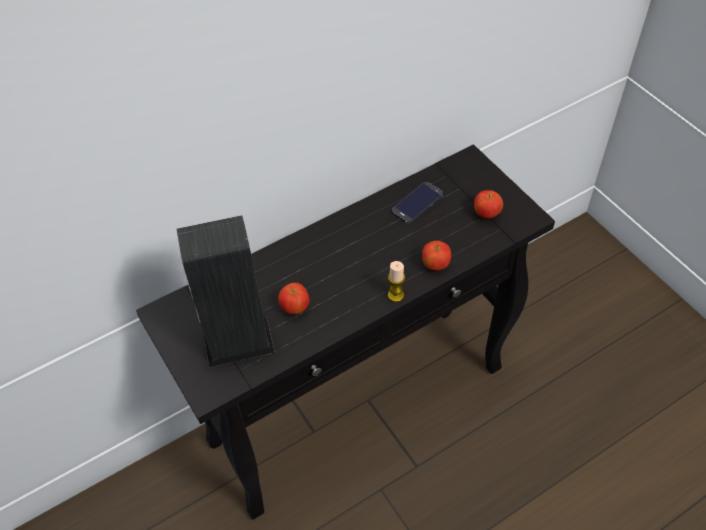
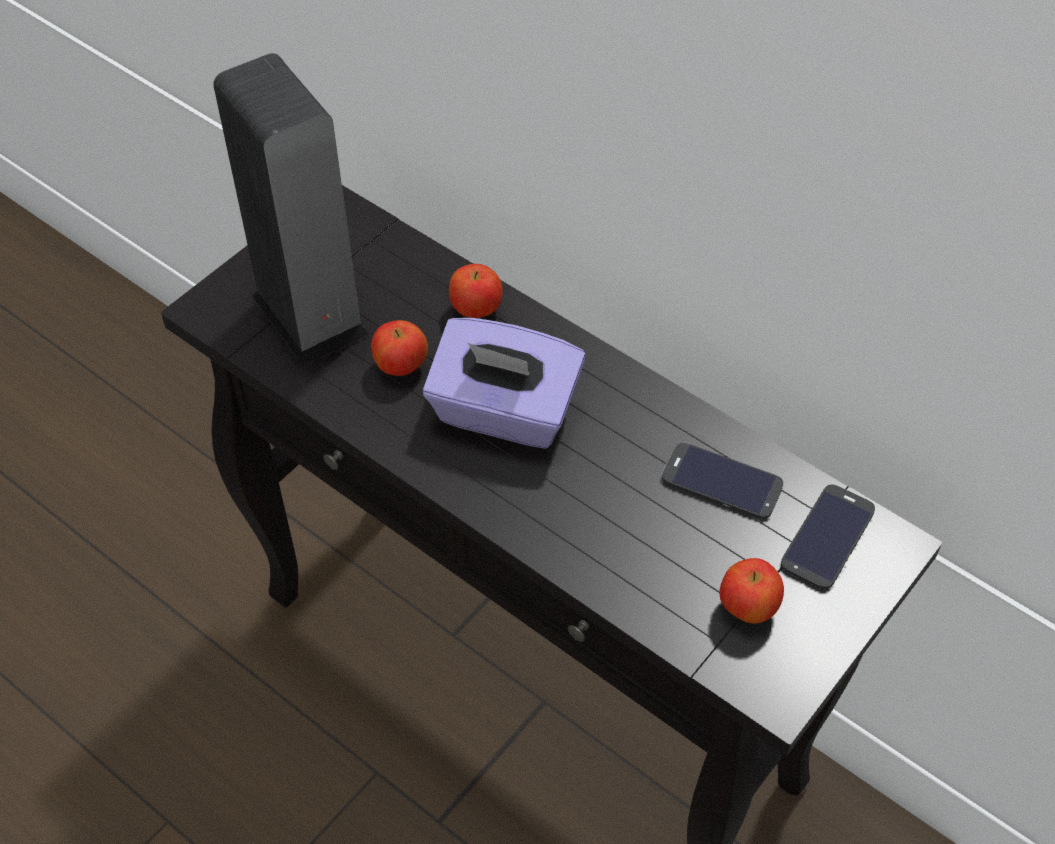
camera: 70 degrees right, 0 degrees up
(345, 272) = (504, 413): none -> purple tissue box
(395, 295) = (478, 502): candle -> none
(435, 265) = (575, 547): apple -> apple (476, 309)
(459, 177) = (828, 537): none -> phone

